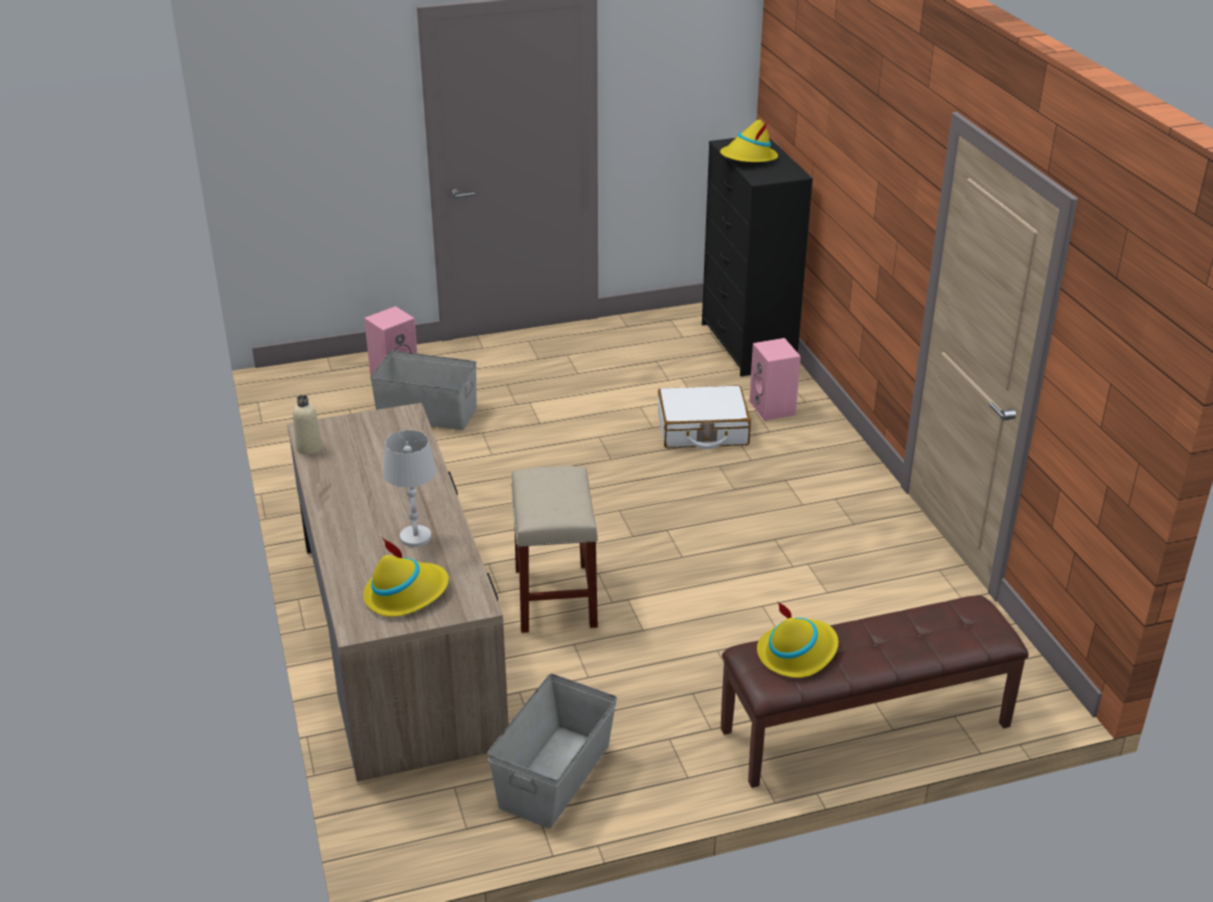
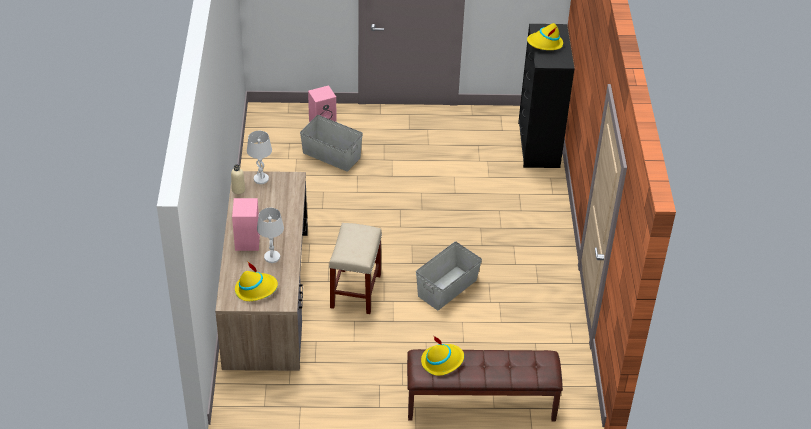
camera: 15 degrees right, 10 degrees up
(345, 426) = (261, 179): none -> white table lamp
(553, 775) = (315, 390): grey storage box -> grey storage box (446, 288)
(702, 430) = (482, 201): white suitcase -> none
(773, 408) = (531, 195): pink speaker -> pink speaker (248, 241)

